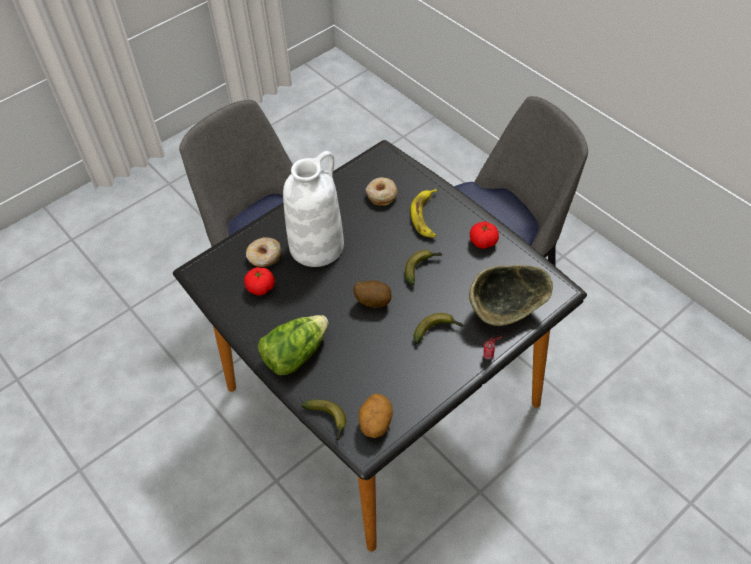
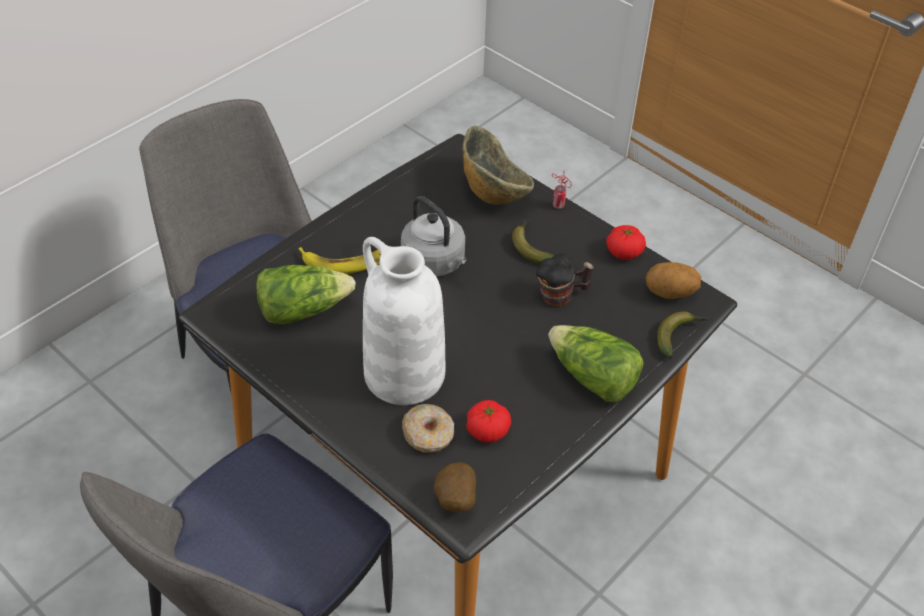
camera: 100 degrees left, 5 degrees down
(373, 301) = (495, 306): potato -> potato (454, 501)
(381, 195) = (302, 309): donut -> lettuce
(381, 345) = (561, 295): none -> mug
(422, 268) = (435, 263): banana -> grey kettle
(483, 242) = (388, 209): tomato -> tomato (624, 252)

